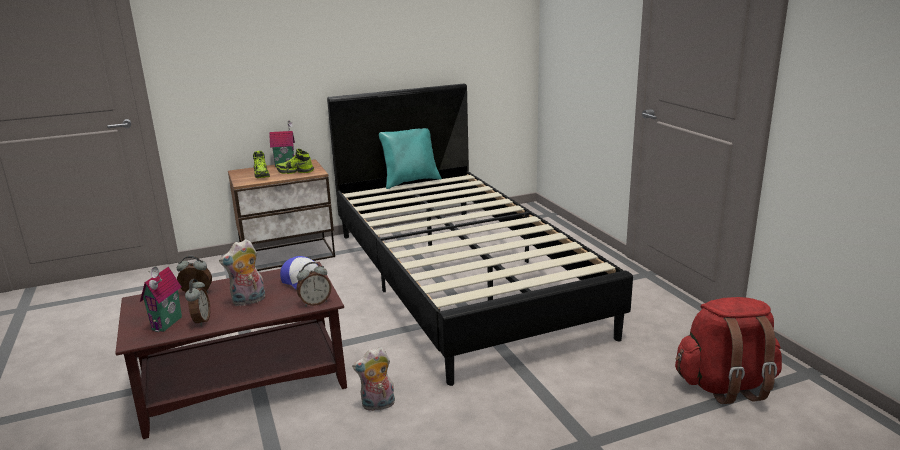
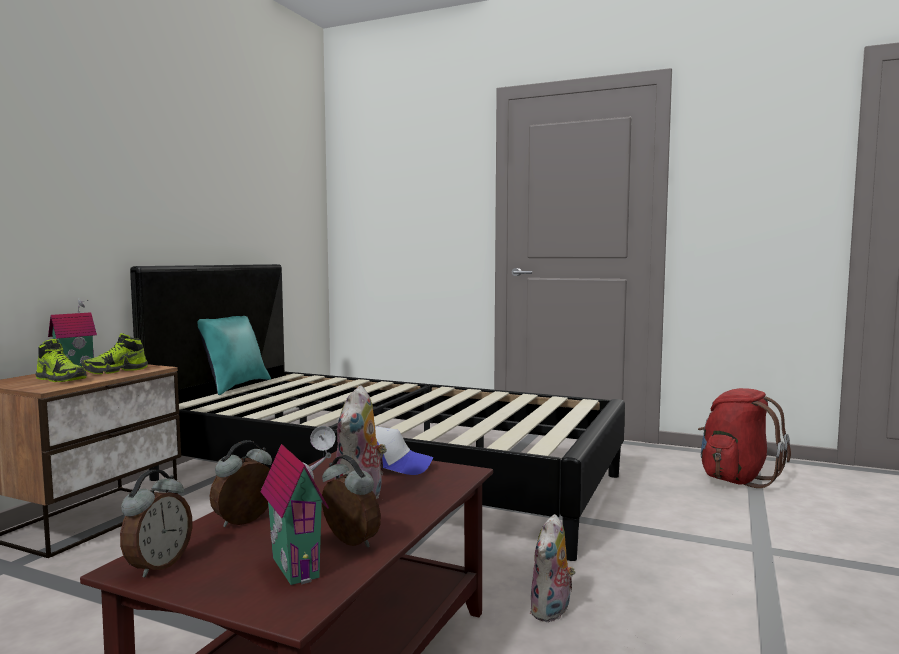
camera: 45 degrees left, 15 degrees down
(315, 303) = (456, 476): alarm clock -> alarm clock (157, 565)

